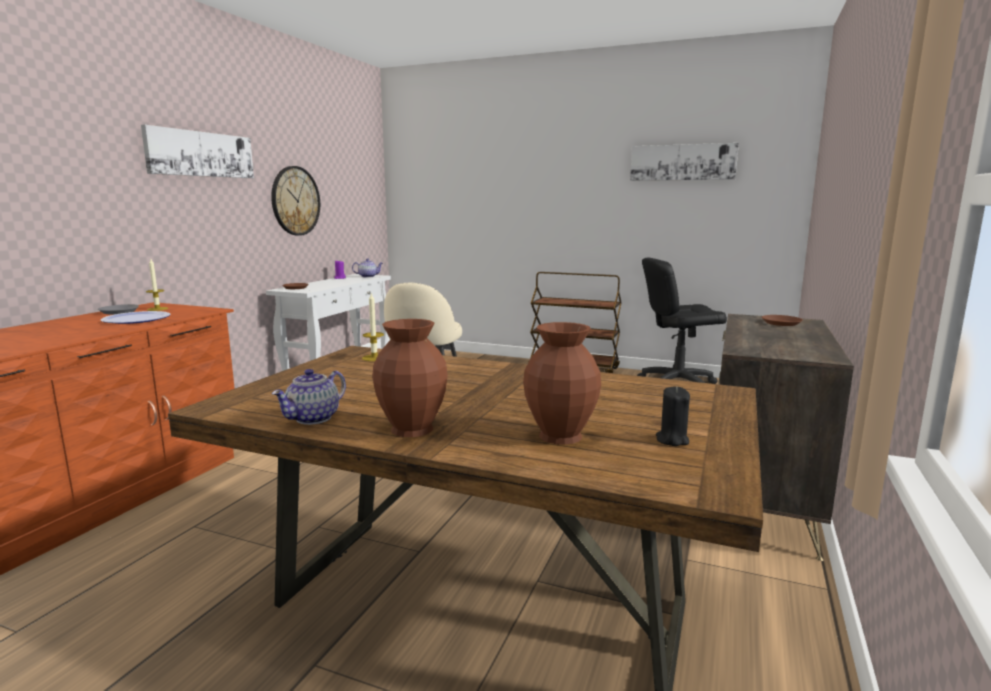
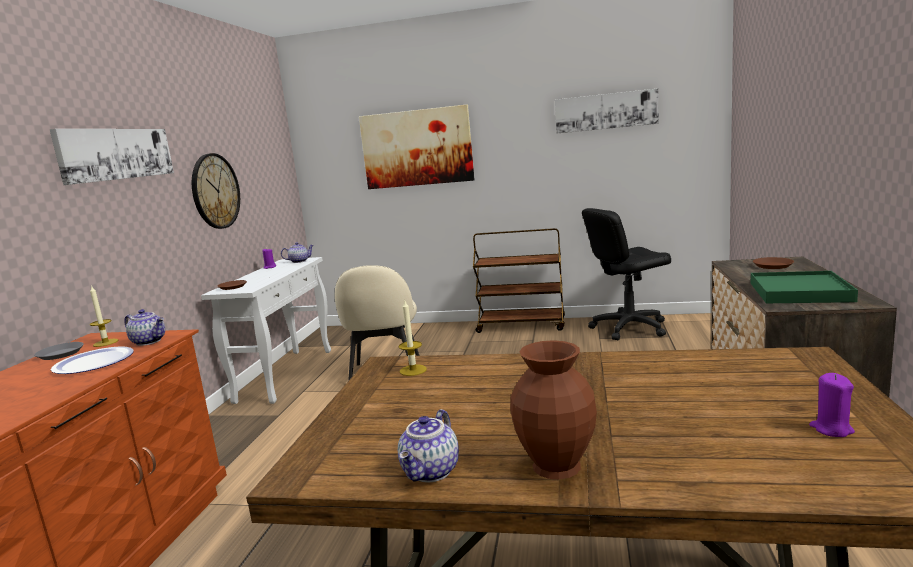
camera: 10 degrees left, 0 degrees up
(189, 312) = (149, 341): none -> teapot
(496, 183) = (417, 148): none -> picture
(561, 435) = (719, 444): brown vase -> none
(672, 440) = (831, 429): black candle -> purple candle
(776, 344) = (800, 292): none -> green tray

